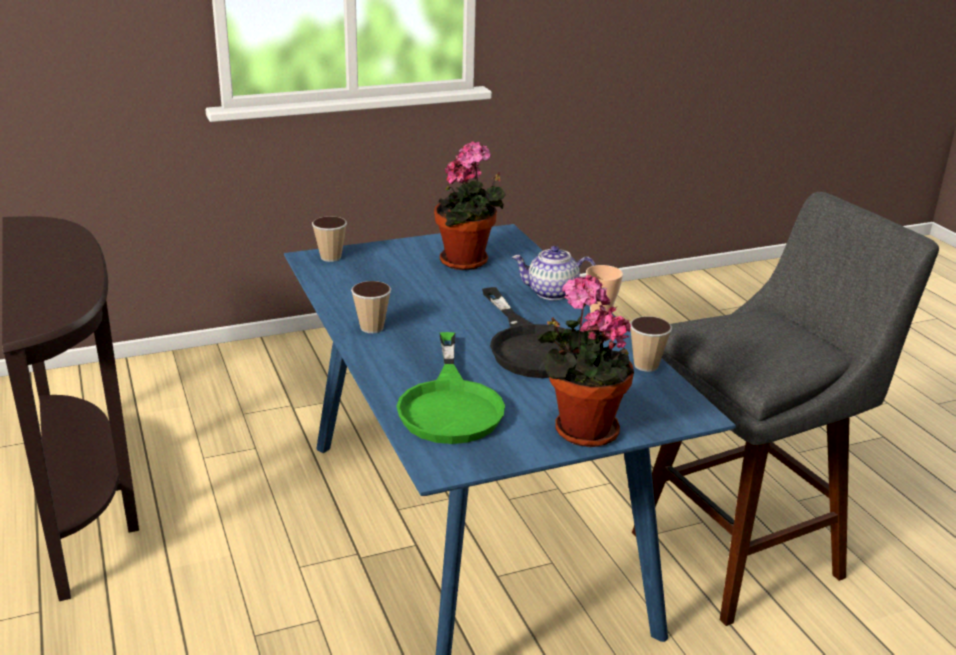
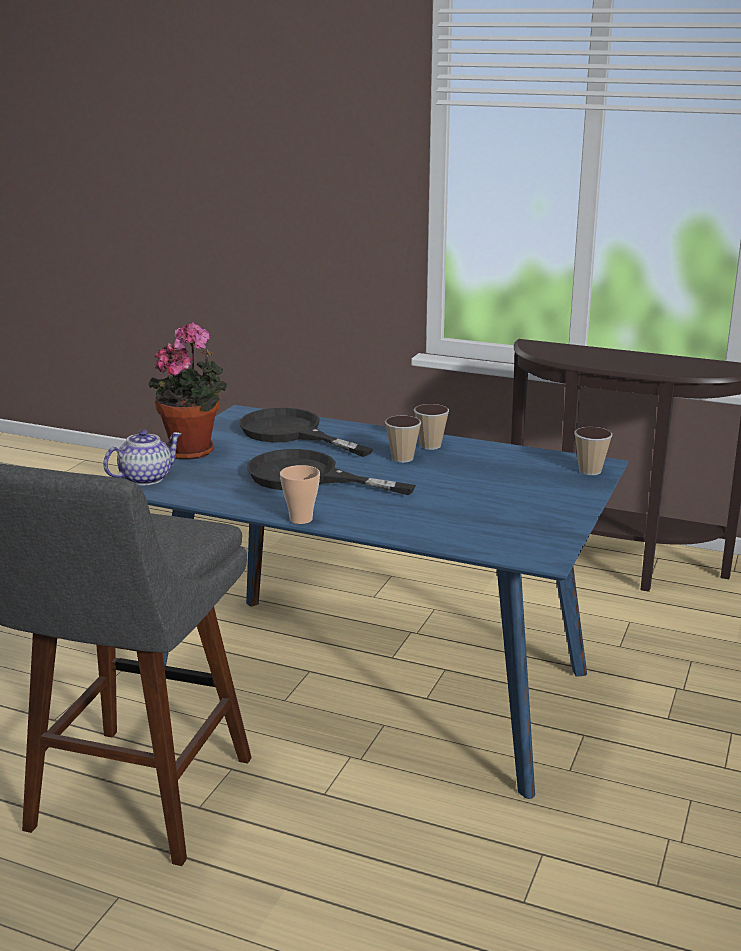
camera: 135 degrees right, 5 degrees down
(450, 404) = (291, 433): green frying pan -> black frying pan
(468, 262) = (494, 514): potted plant -> none
(552, 293) = (372, 519): teapot -> teapot (146, 478)
(646, 365) = (206, 498): cup -> cup (402, 458)

